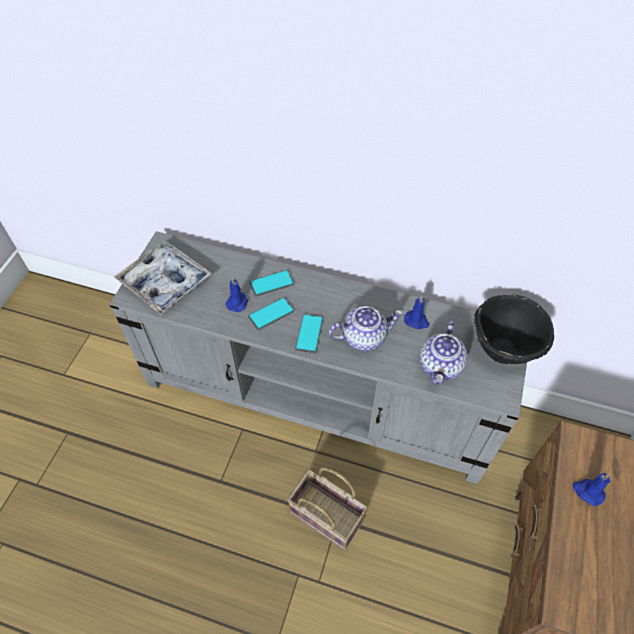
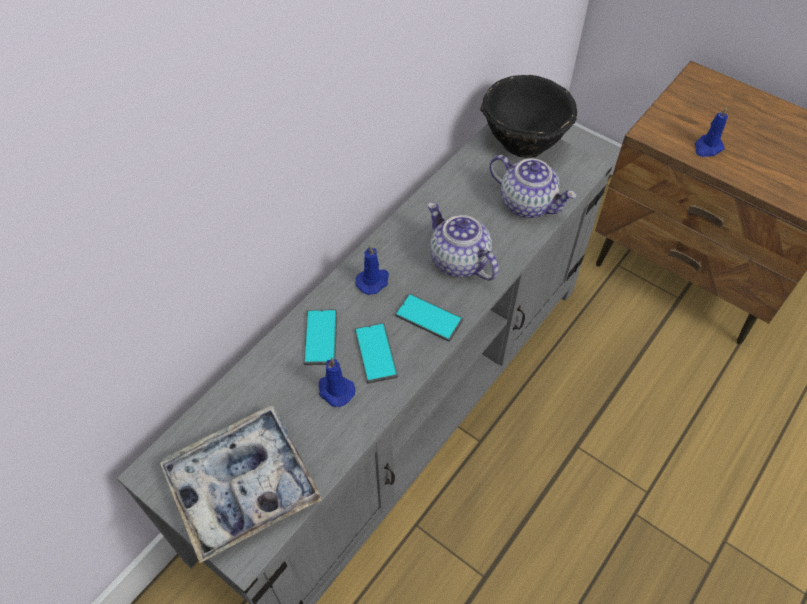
camera: 70 degrees left, 0 degrees up
(328, 516) = (570, 454): basket -> none
(364, 337) = (458, 261): teapot -> teapot turned 45 degrees counterclockwise
(416, 321) = (455, 202): blue candle -> blue candle (373, 281)

